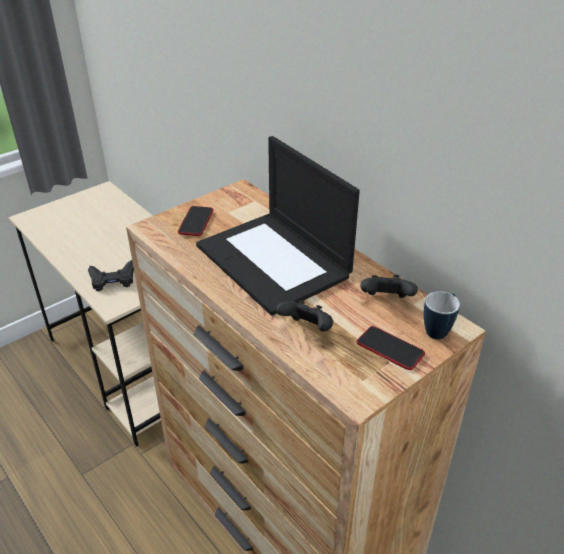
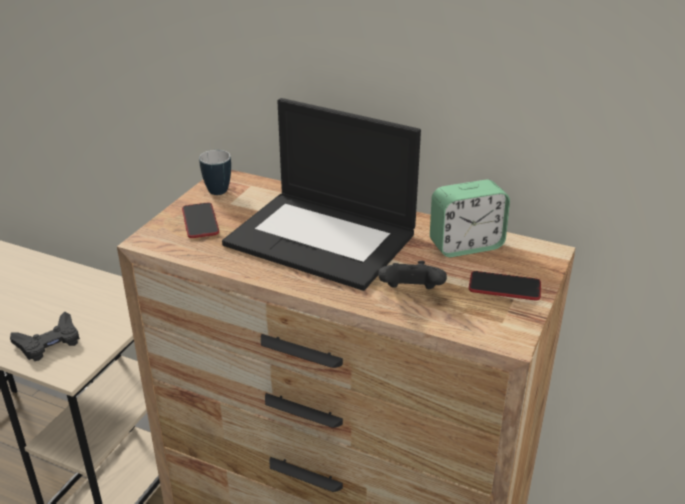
camera: 25 degrees left, 5 degrees down
(386, 300) = (466, 245): black game controller -> alarm clock
(439, 330) = (535, 258): mug -> mug (220, 188)

